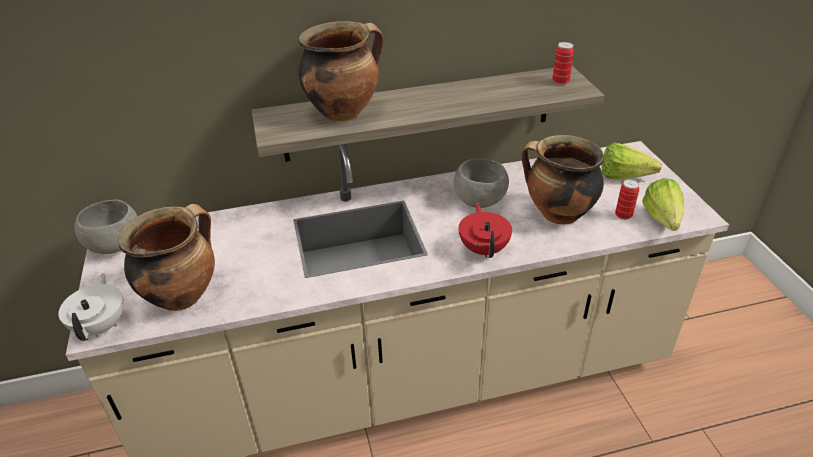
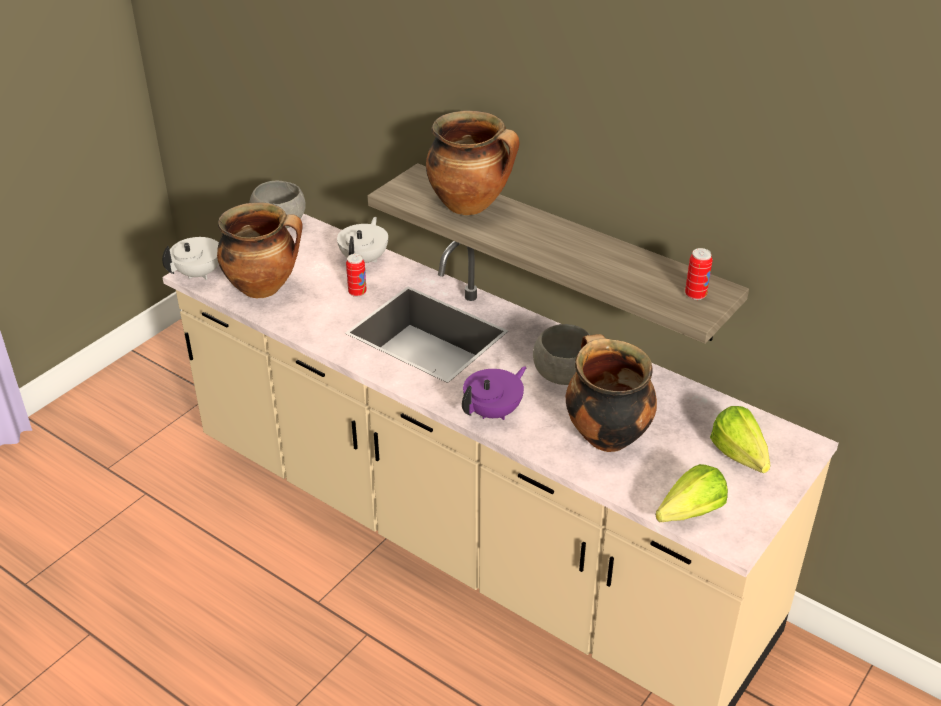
camera: 50 degrees right, 0 degrees up
(230, 223) = (365, 259): none -> white teapot
(484, 249) = (494, 411): red teapot -> purple teapot
(623, 215) = (661, 482): can -> can (357, 292)

